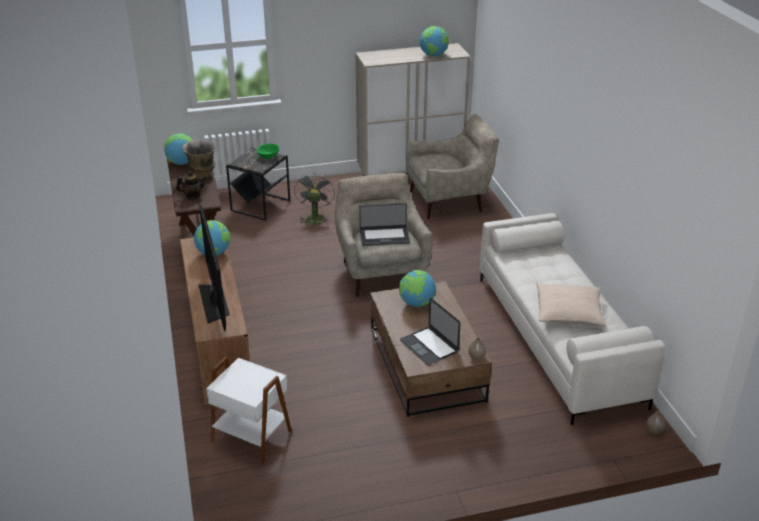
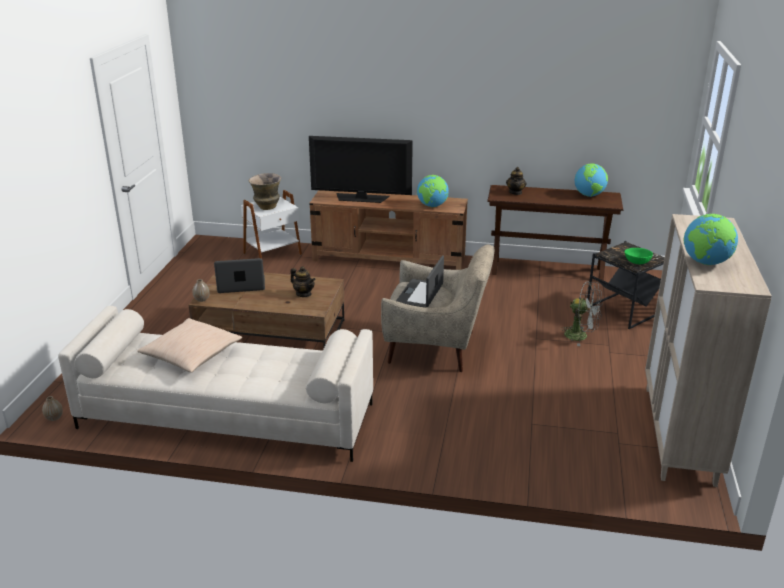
camera: 115 degrees right, 5 degrees down
(202, 175) = (556, 200): vase -> vase (267, 208)
(416, 303) = (303, 294): globe -> teapot
(449, 201) = (580, 444): beige armchair -> none

